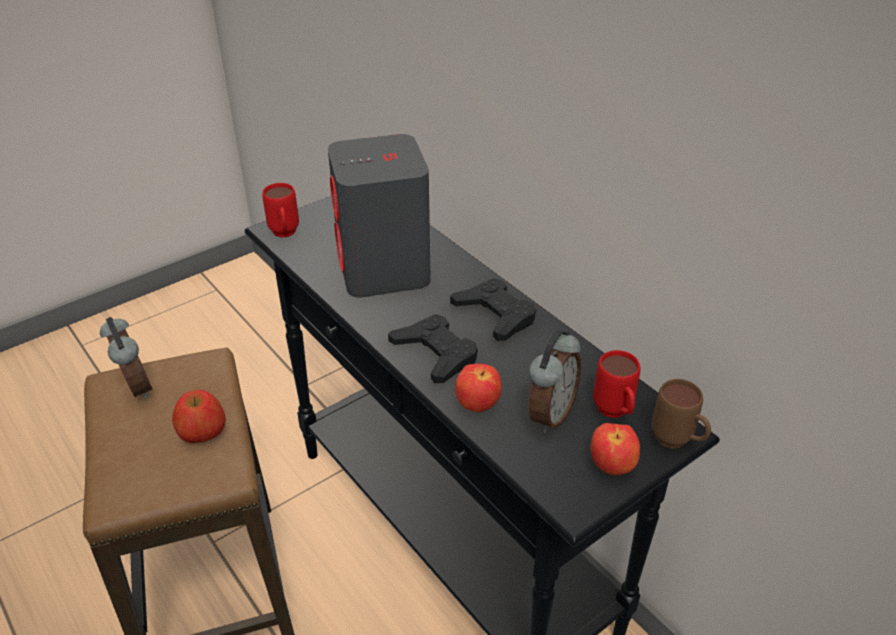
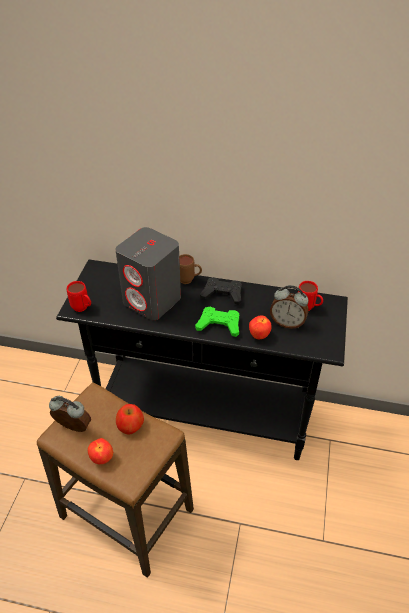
camera: 40 degrees left, 5 degrees up
(436, 354) = (219, 324): black game controller -> green game controller
(549, 414) = (287, 323): alarm clock -> alarm clock turned 120 degrees clockwise
(612, 467) = (328, 329): apple -> apple (102, 458)
(677, 443) = (338, 307): brown mug -> brown mug (189, 280)

